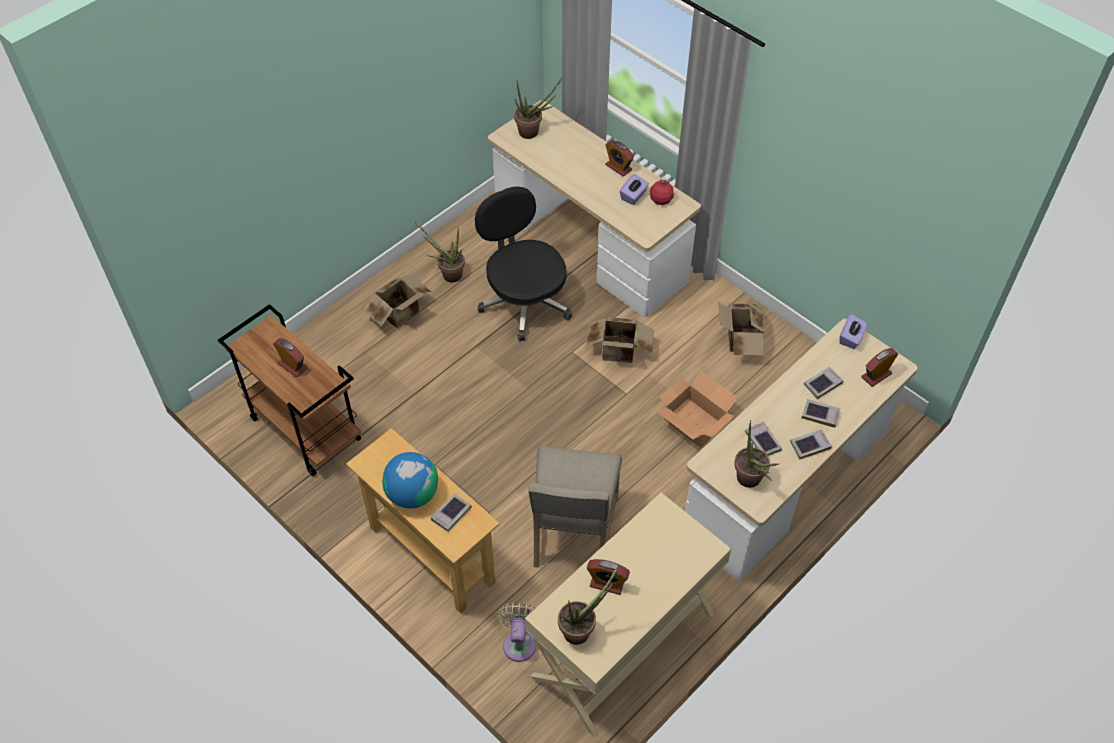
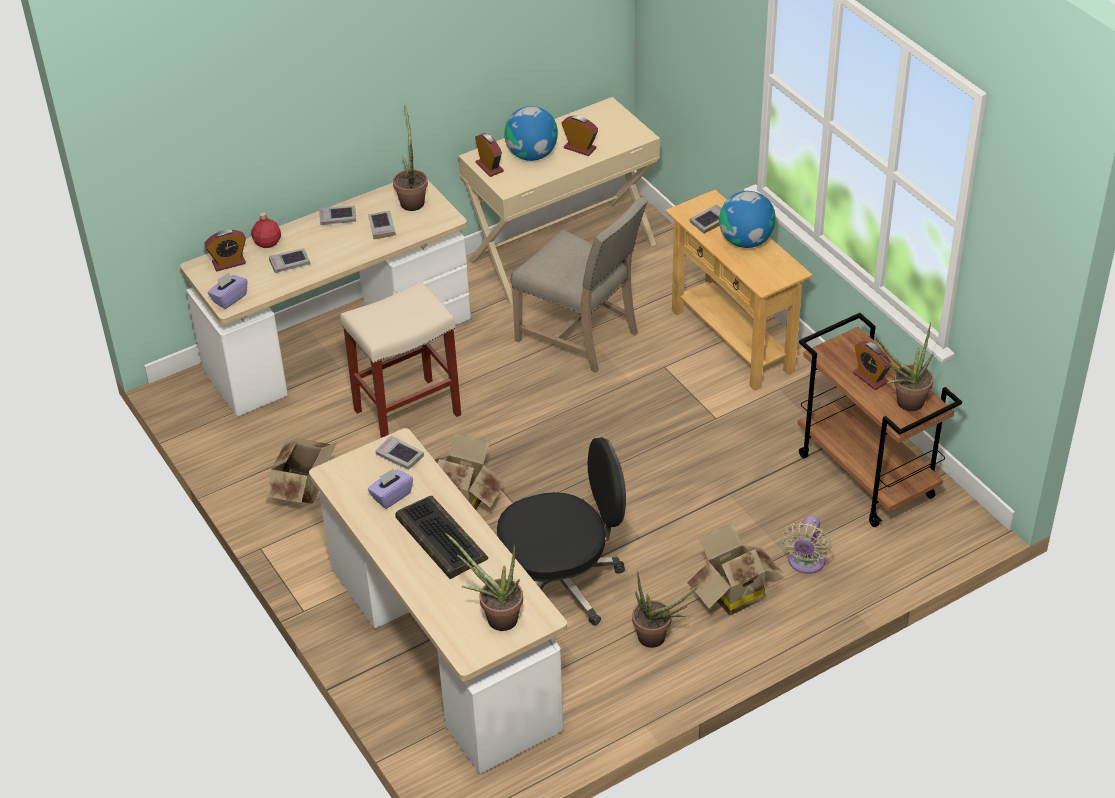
camera: 165 degrees left, 10 degrees down
(520, 642) = (659, 266): beige fan -> beige fan (805, 563)
(524, 301) = (560, 583): black office chair -> black office chair turned 90 degrees counterclockwise
(573, 534) = (581, 336): beige chair -> beige chair turned 105 degrees clockwise
(581, 629) = (612, 125): potted plant -> potted plant (904, 403)
(588, 174) = (440, 538): none -> keyboard
(618, 167) = (393, 540): alarm clock -> alarm clock (489, 167)
(654, 563) = (532, 154): none -> globe
(661, 200) = (358, 484): red bottle -> red bottle (267, 242)
(694, 421) = (406, 413): cardboard box -> beige stool
(820, 415) = (310, 239): book -> book (399, 456)

